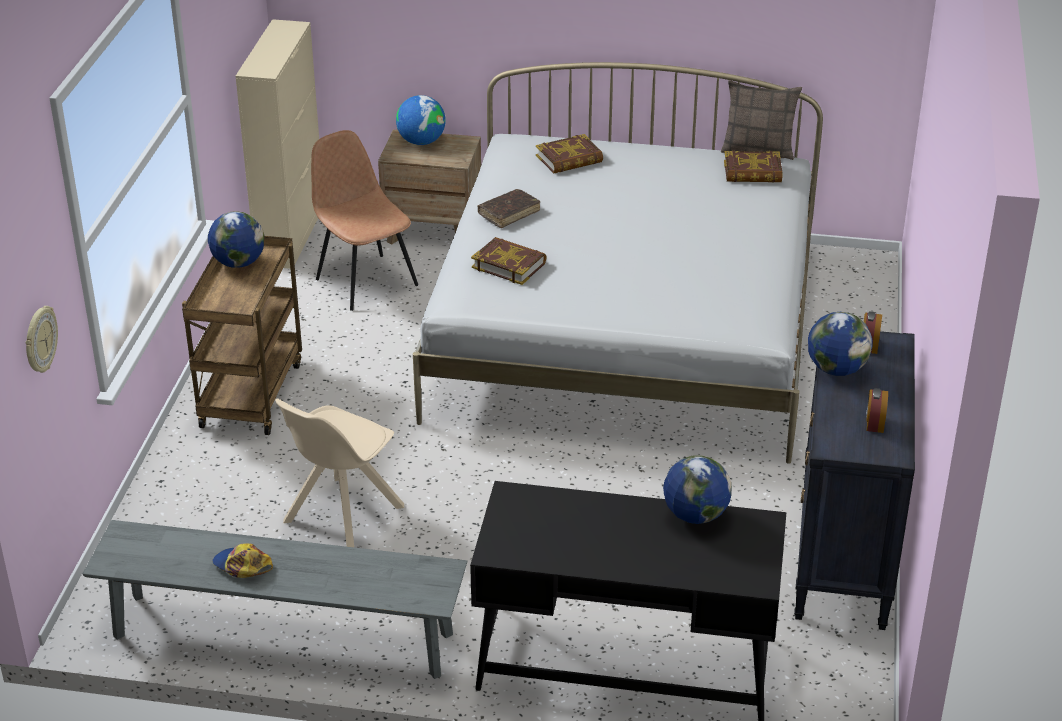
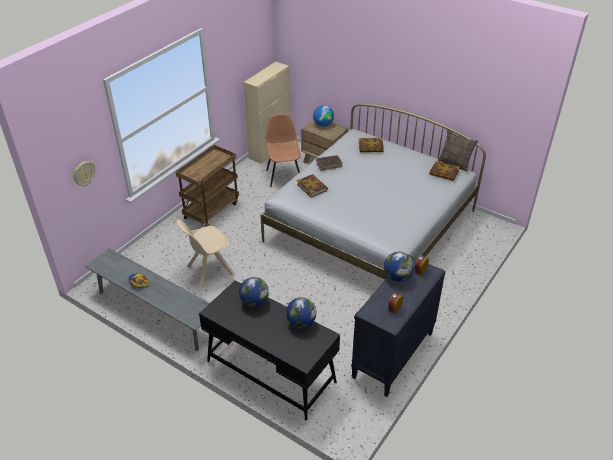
camera: 25 degrees right, 5 degrees up
(238, 263) = (211, 158): globe -> globe (254, 302)

